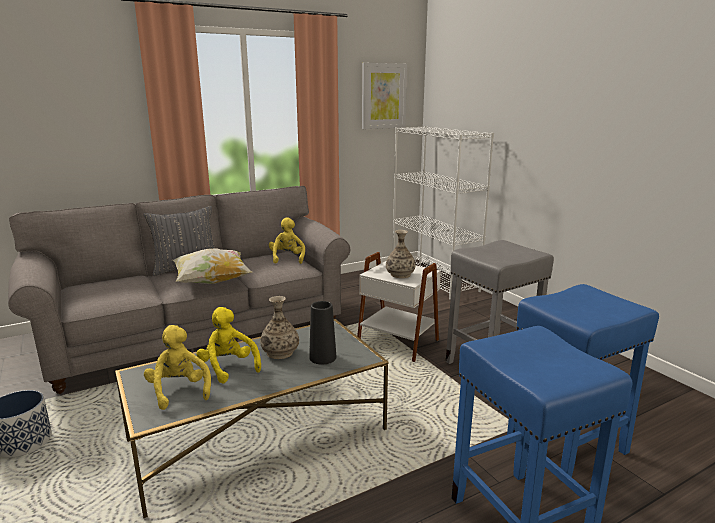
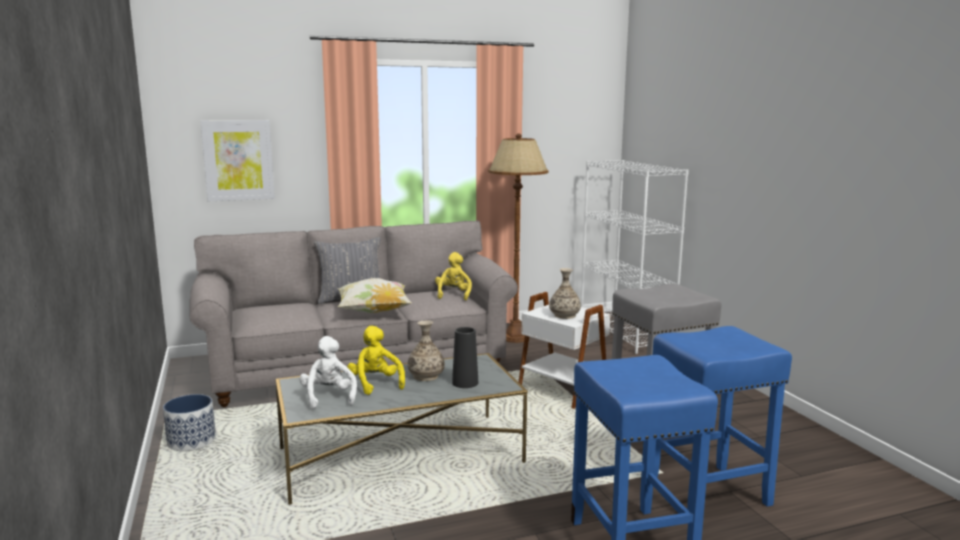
camera: 10 degrees right, 5 degrees down
(179, 391) = (329, 397): yellow plush toy -> white plush toy
(341, 290) = (515, 337): none -> brown floor lamp
(383, 96) = (575, 127): picture -> picture (238, 160)

